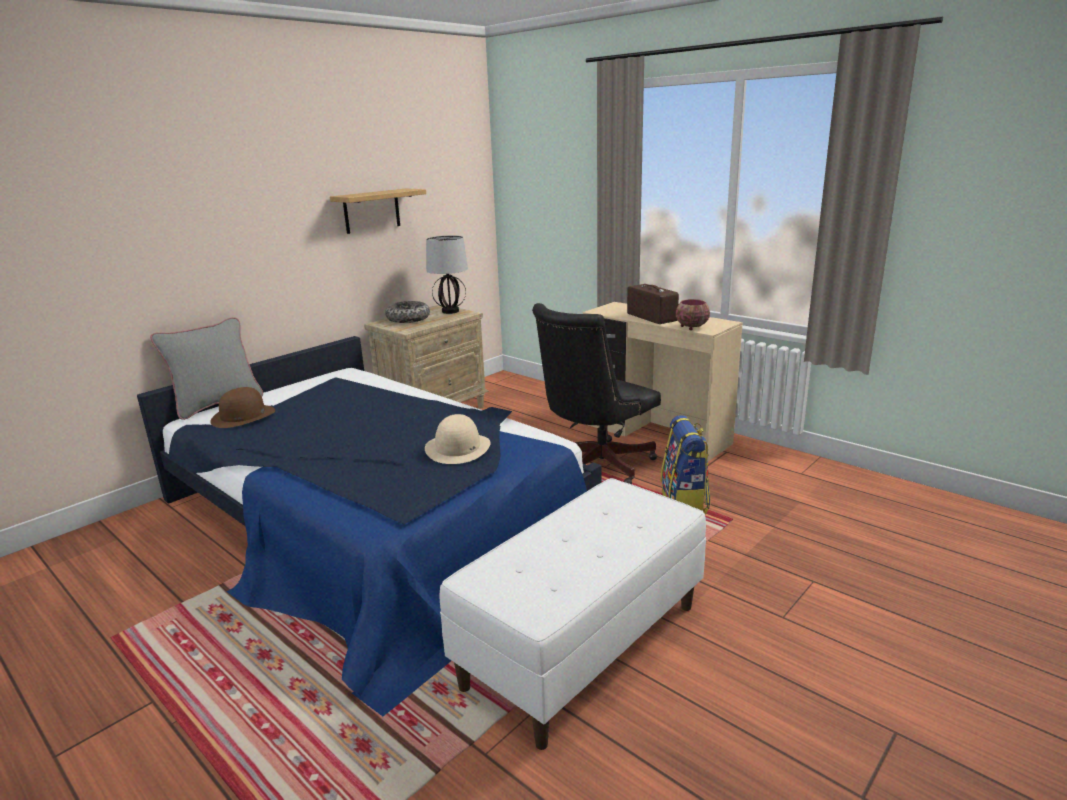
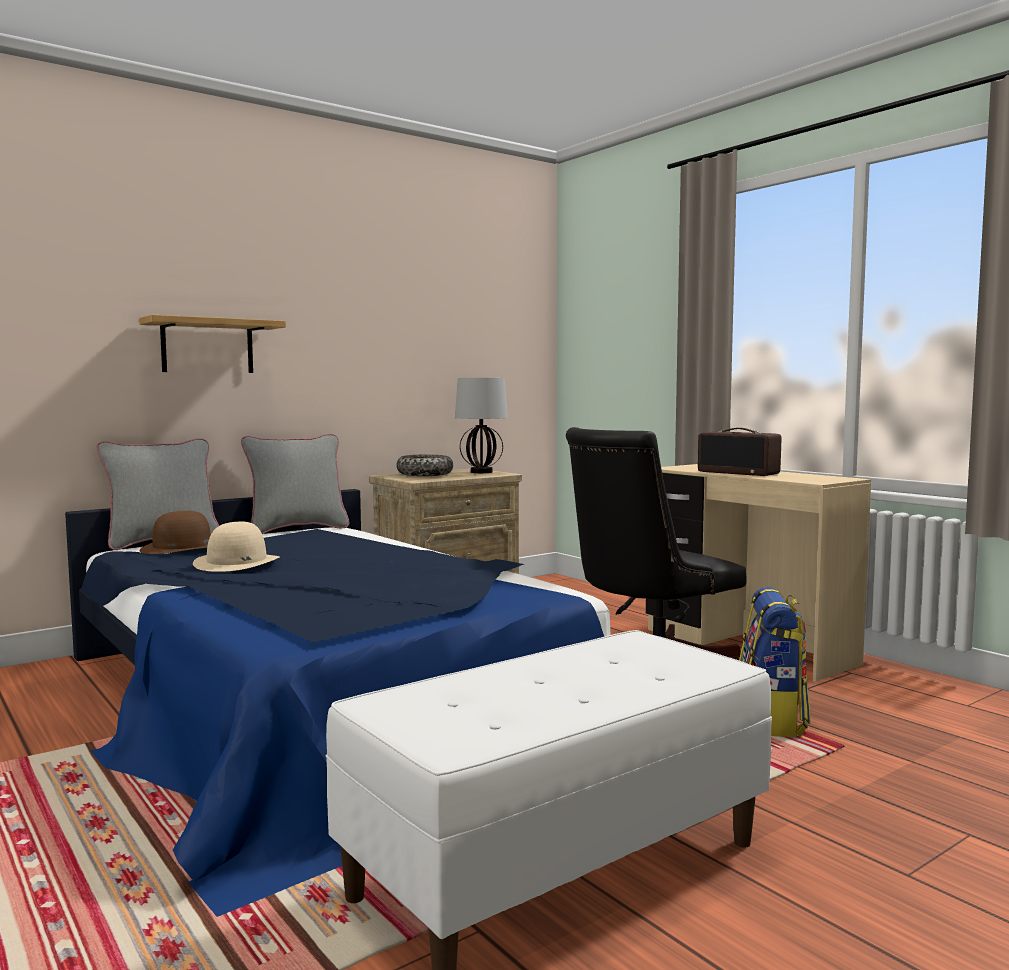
camera: 10 degrees right, 15 degrees down
(317, 376) = (297, 529): none -> grey pillow
(371, 211) = (395, 340): shelf -> shelf (207, 346)
(458, 448) = (430, 585): beige hat -> beige hat (237, 562)
(650, 317) = (739, 472): radio -> radio turned 150 degrees clockwise
(690, 327) = (792, 479): bowl -> none

